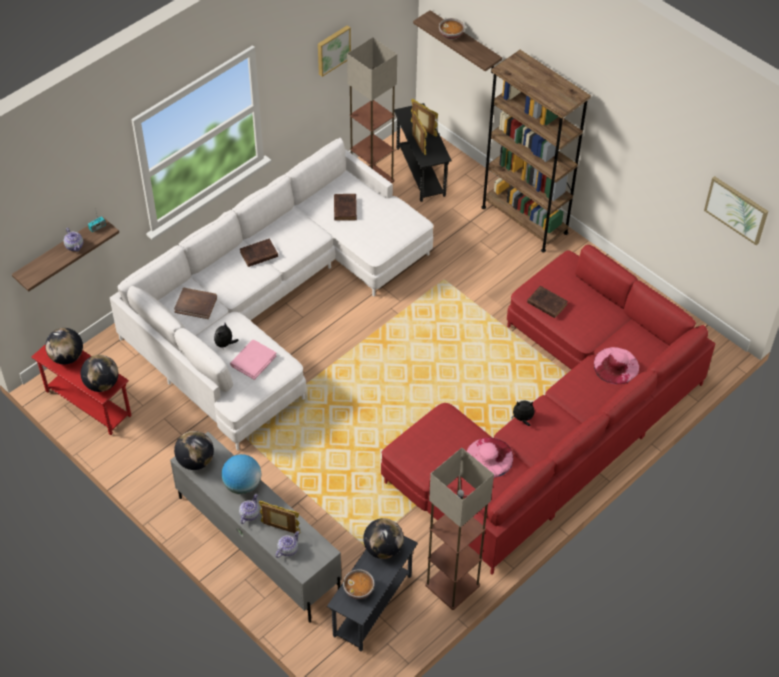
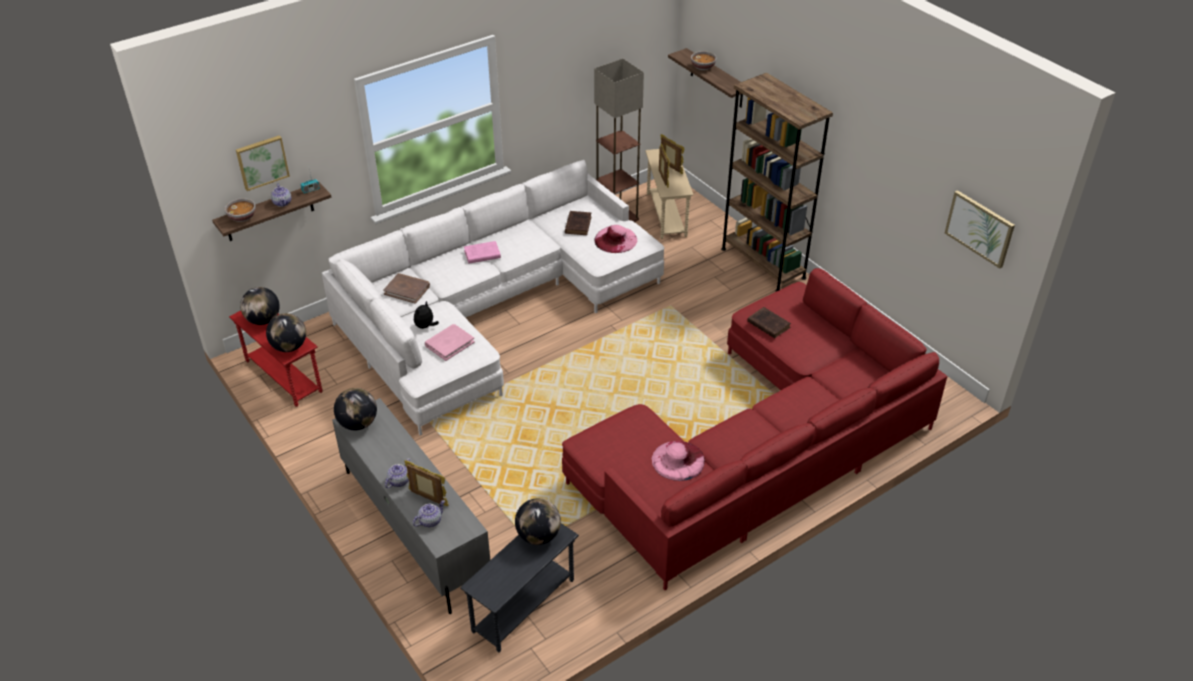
camera: 10 degrees right, 10 degrees down
(242, 485) = (400, 452): globe -> none
(258, 255) = (481, 254): brown book -> pink book
(332, 50) = (582, 66): picture -> picture (262, 162)
(359, 589) = (500, 574): bowl -> bowl (242, 217)
(420, 172) = (666, 215): black side table -> beige side table
(452, 586) = (618, 597): floor lamp -> none
(522, 419) = (722, 428): plush toy -> none
(616, 365) = (834, 388): pink hat -> pink hat (615, 239)

